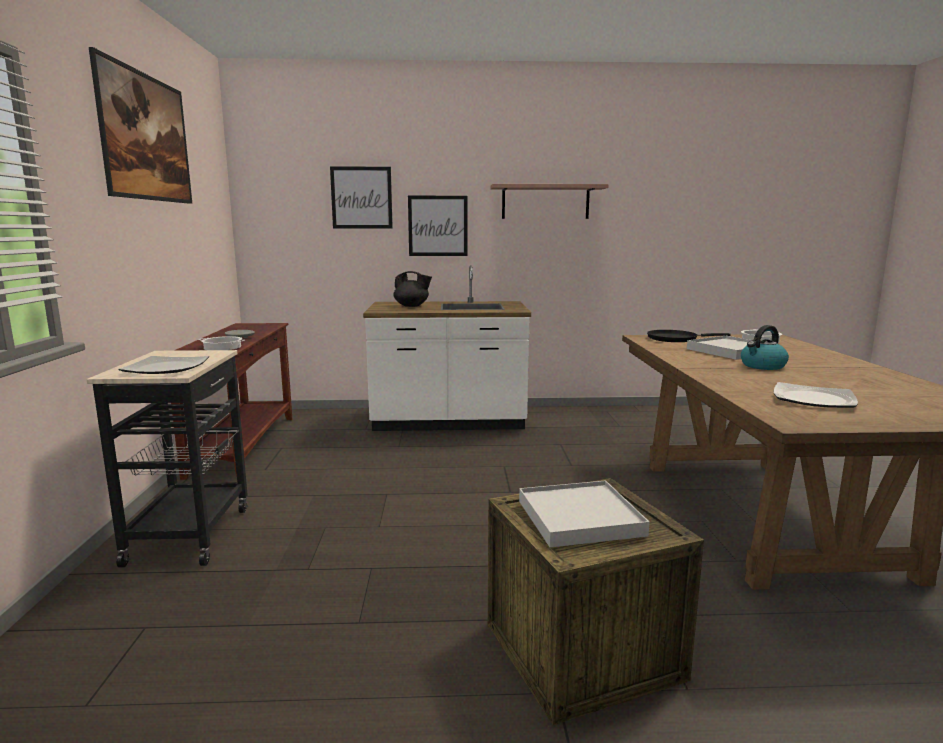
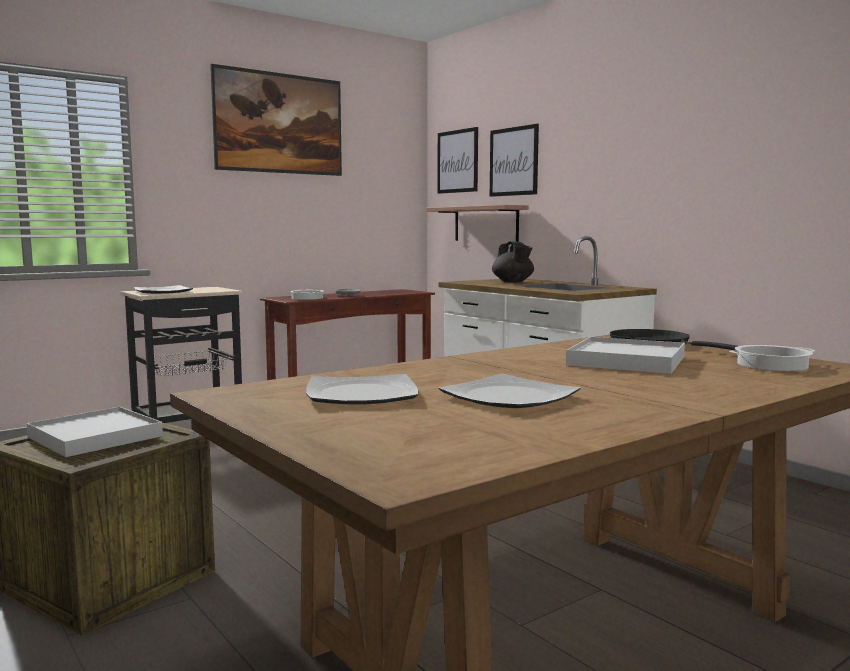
camera: 55 degrees right, 5 degrees down
(438, 226) = (578, 189): picture -> picture (457, 161)
(545, 202) = (699, 148): shelf -> shelf (486, 224)
(762, 366) = (545, 374): kettle -> none
(832, 380) = (510, 397): none -> plate

